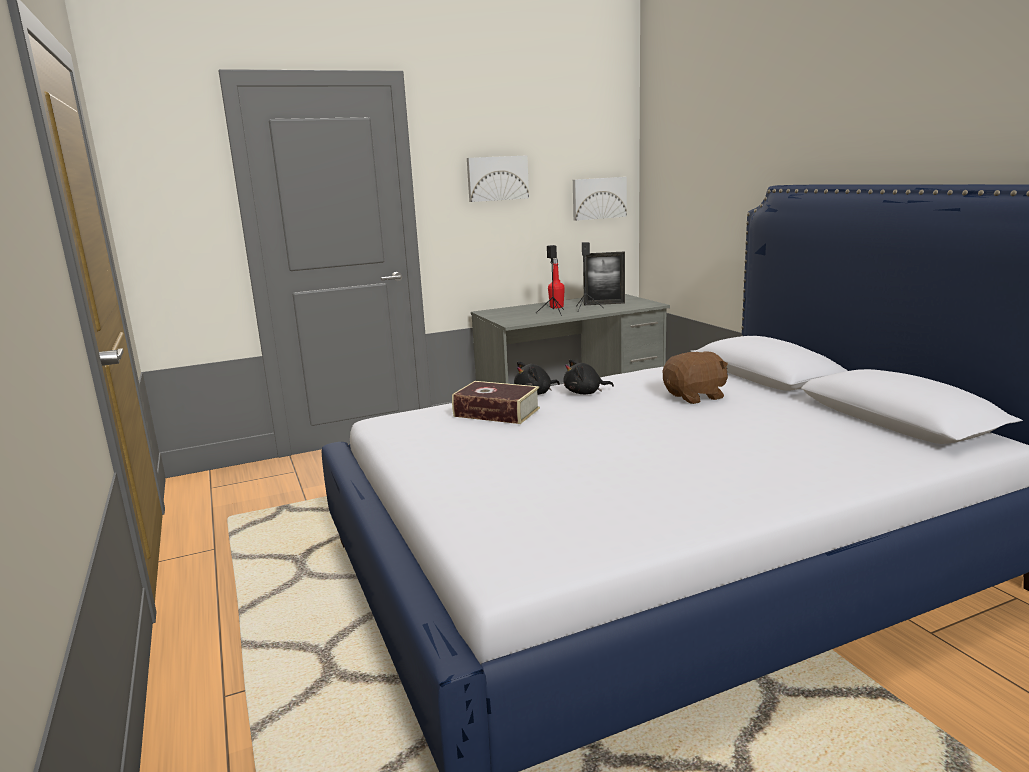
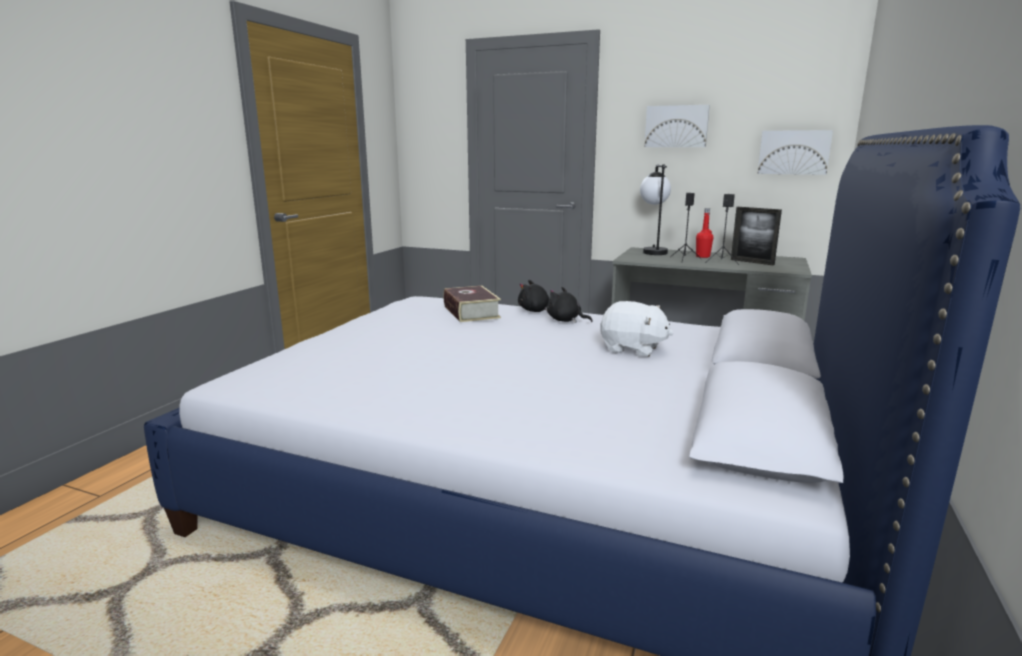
camera: 45 degrees right, 0 degrees up
(503, 311) = (652, 251): none -> table lamp
(695, 397) = (632, 349): brown plush toy -> white plush toy

